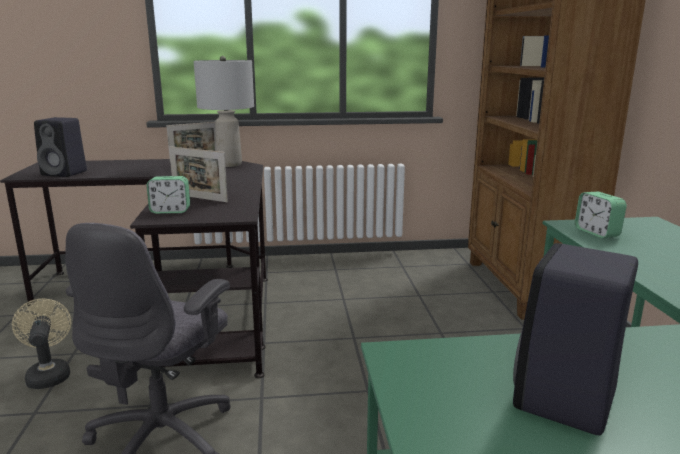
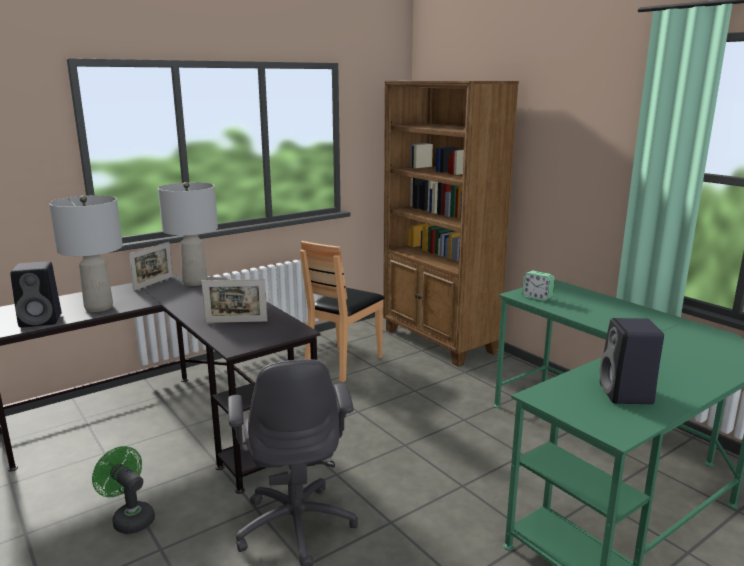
camera: 30 degrees left, 0 degrees up
(49, 374) = (130, 518): beige fan -> green fan
(120, 171) = (98, 307): none -> grey table lamp
(170, 211) = (236, 339): alarm clock -> none
(389, 285) = (343, 363): none -> brown chair

